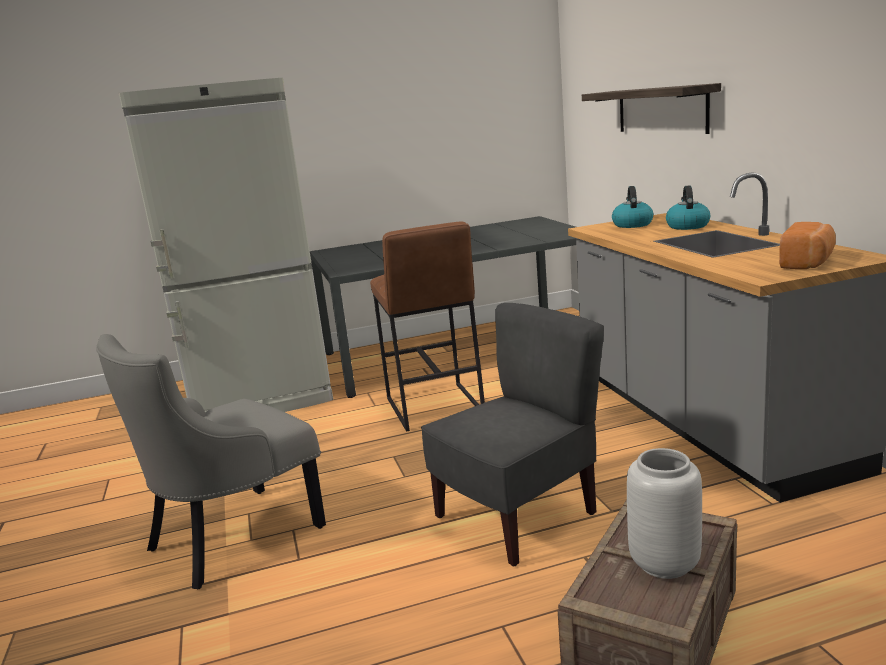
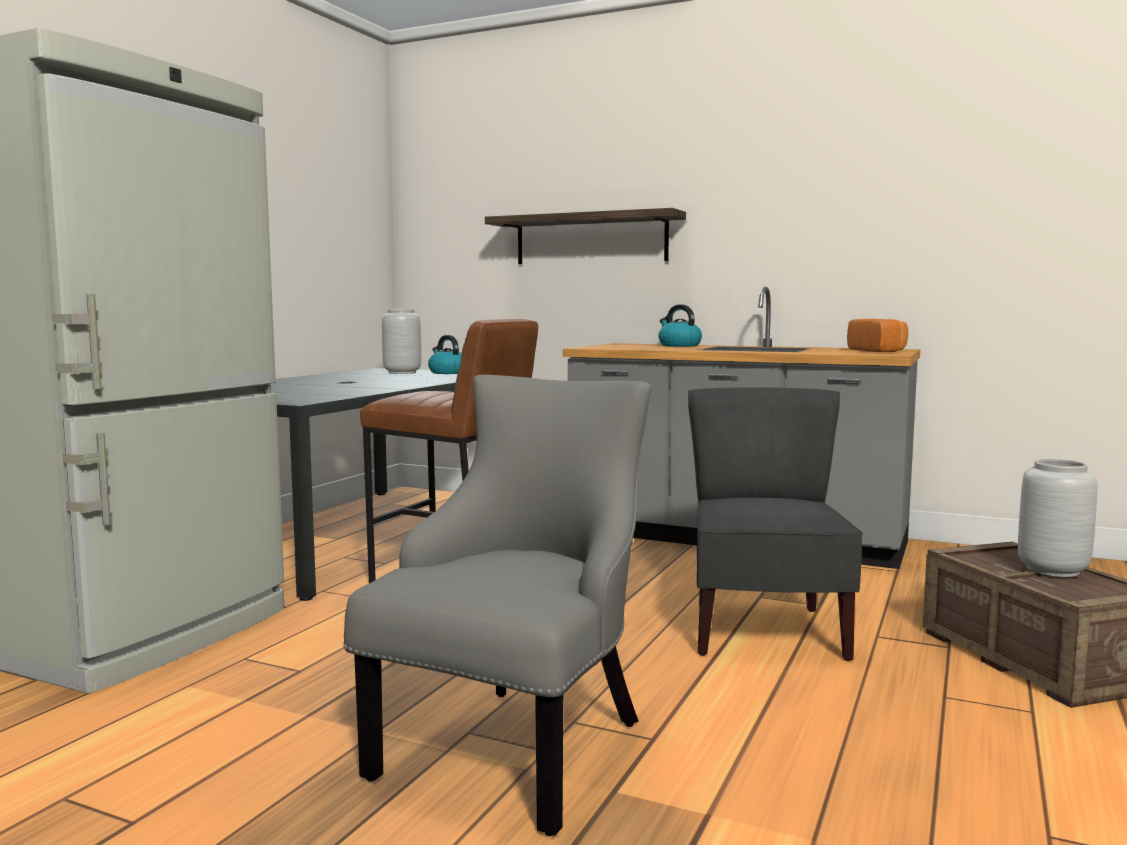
camera: 50 degrees left, 10 degrees down
(237, 535) = (513, 755): grey chair -> grey chair turned 150 degrees counterclockwise
(525, 227) = (401, 373): none -> grey vase
(632, 224) = (620, 346): kettle -> kettle (447, 372)

